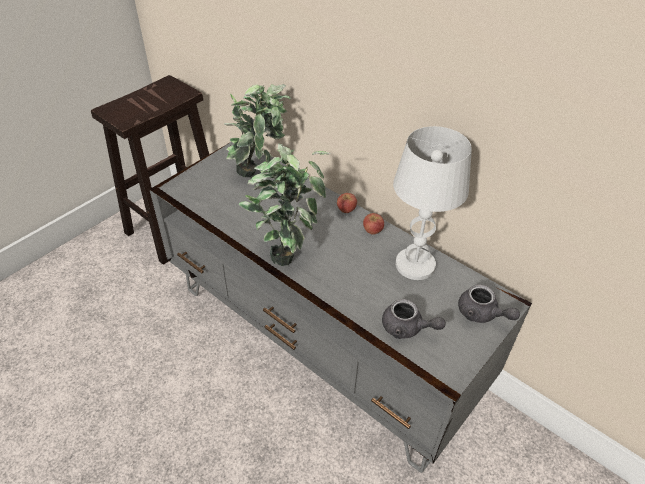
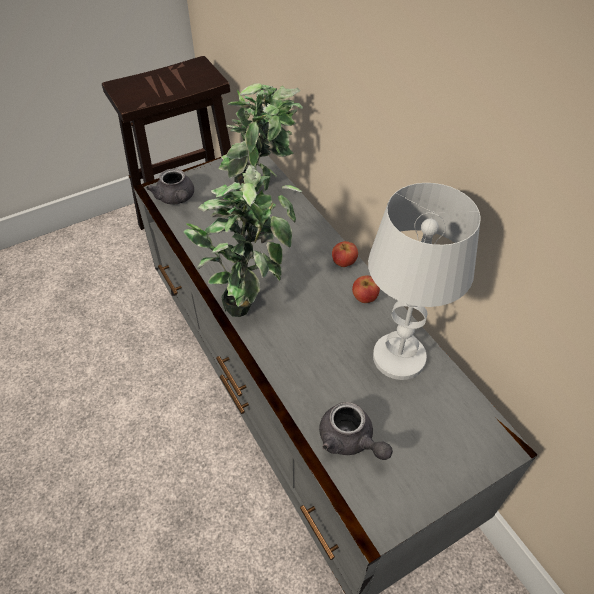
camera: 20 degrees right, 5 degrees up
(481, 314) = (458, 450): grey teapot -> grey teapot (176, 199)

